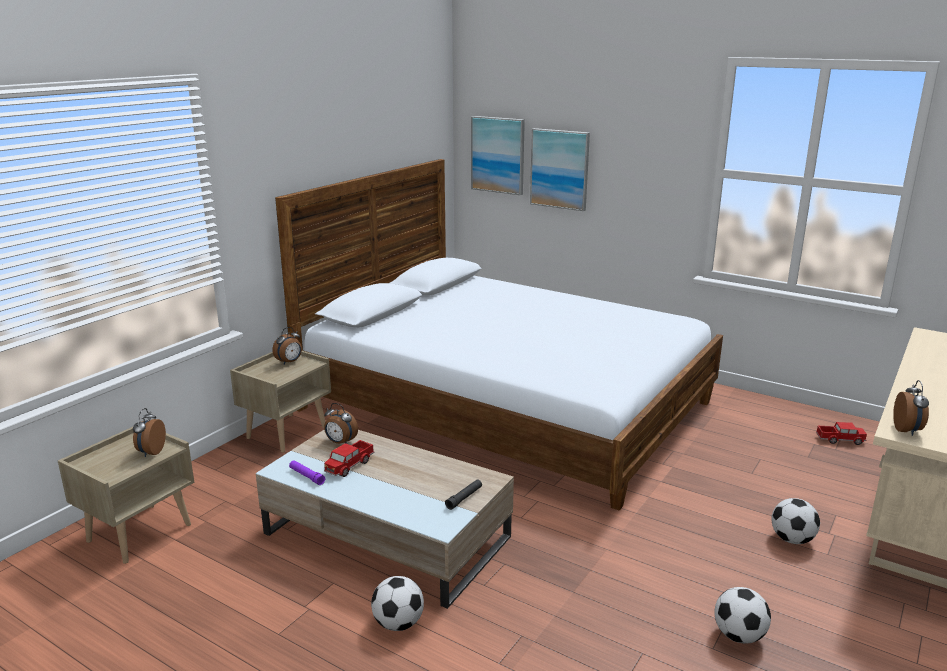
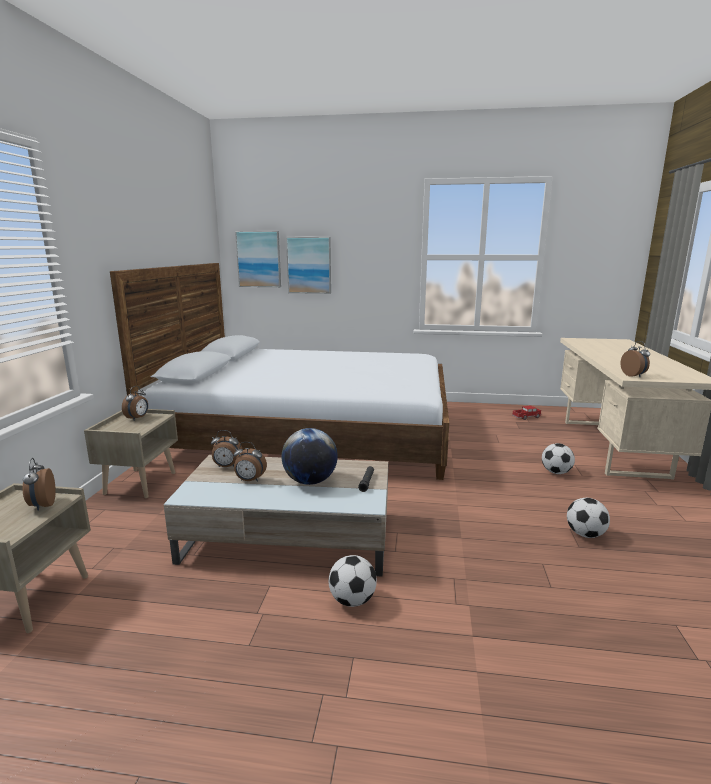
camera: 25 degrees left, 5 degrees down
(306, 476) = (217, 496): purple flashlight -> none
(349, 465) = (250, 480): toy truck -> alarm clock
(407, 482) = (310, 481): none -> globe

